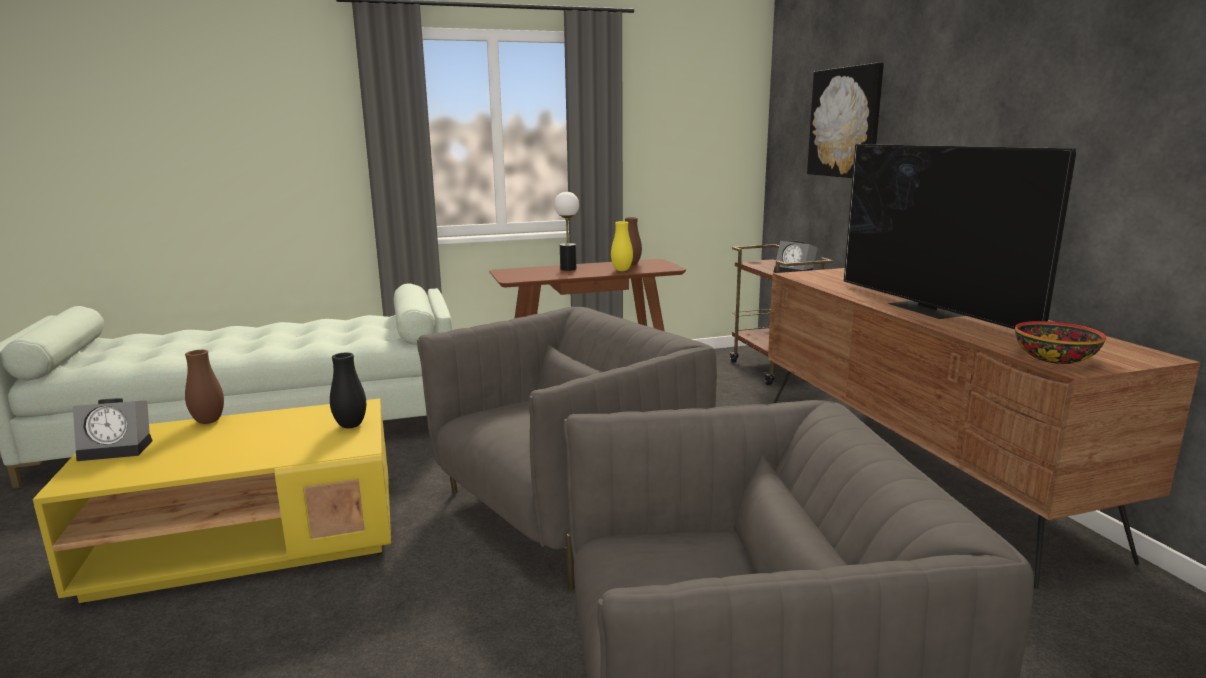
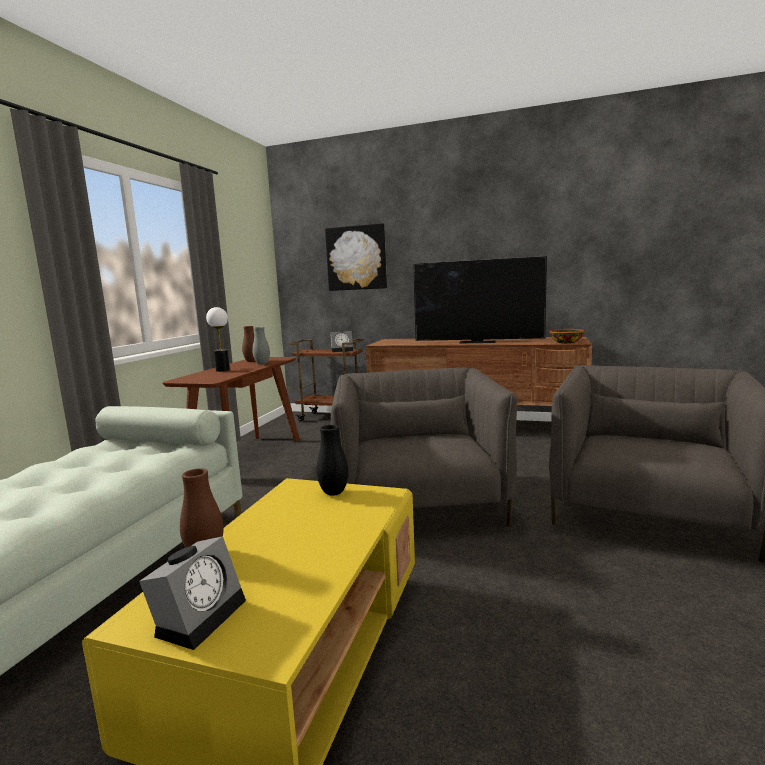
camera: 55 degrees left, 5 degrees down
(622, 270) = (262, 364): yellow vase -> grey vase

